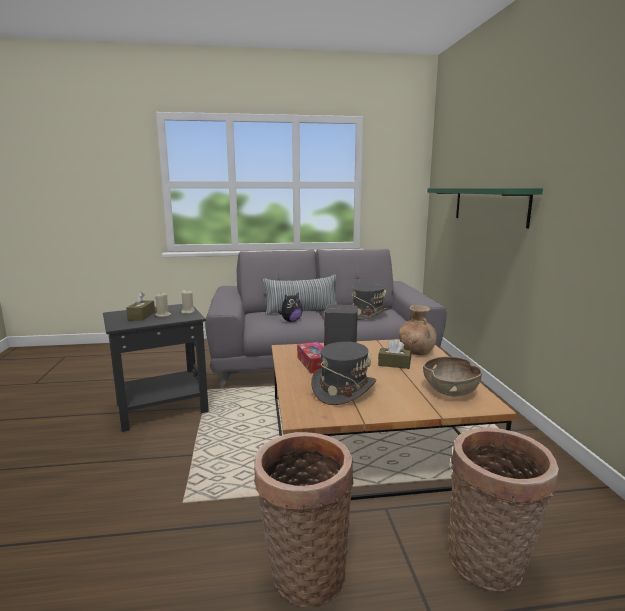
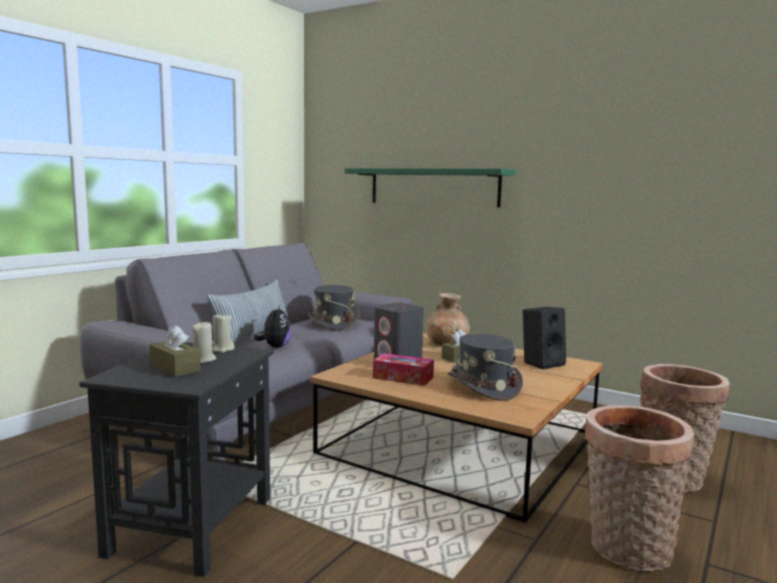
camera: 50 degrees left, 5 degrees down
(450, 391) = (542, 363): brown bowl -> black speaker

